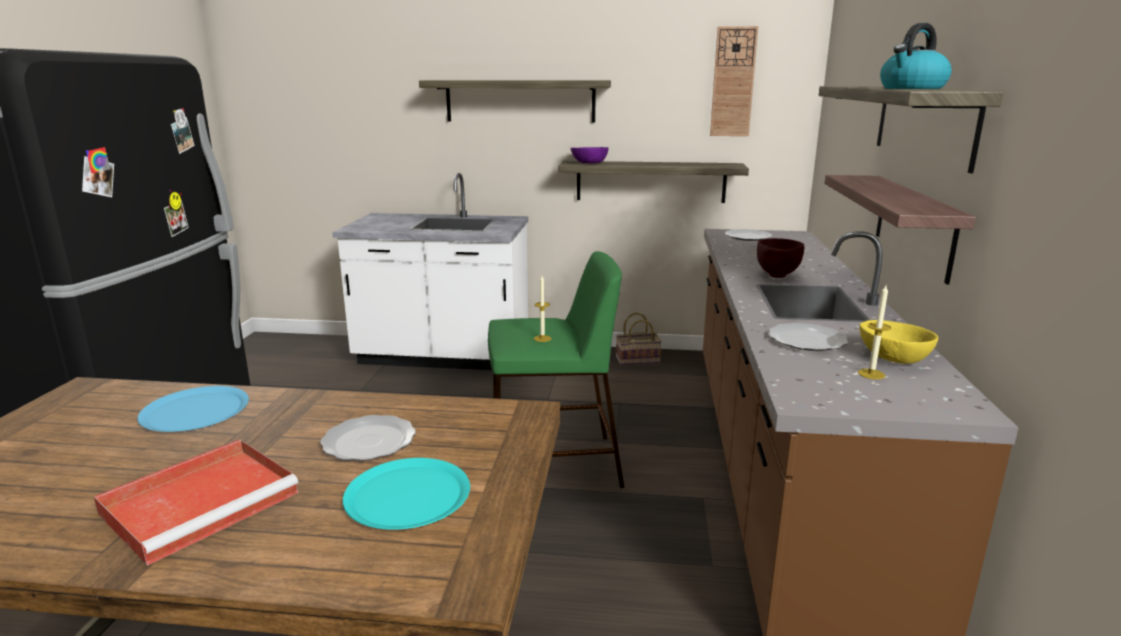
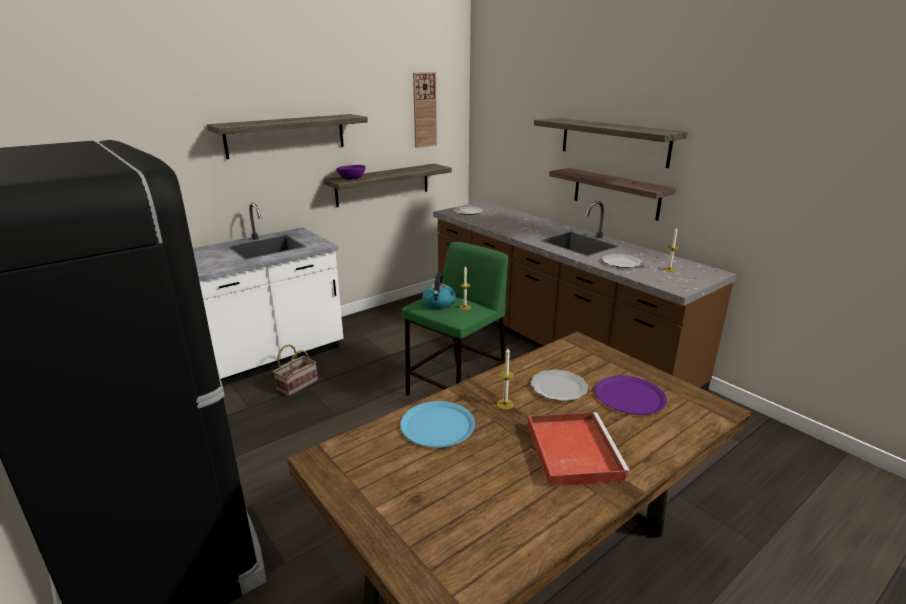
camera: 45 degrees left, 5 degrees up
(283, 426) = (505, 404): none -> candle
(407, 495) = (630, 396): turquoise plate -> purple plate
(638, 360) = (398, 310): basket -> basket (297, 384)
(777, 276) = (537, 233): brown bowl -> none
(893, 358) = (660, 260): yellow bowl -> none
(912, 88) = (630, 128): kettle -> kettle (439, 303)

